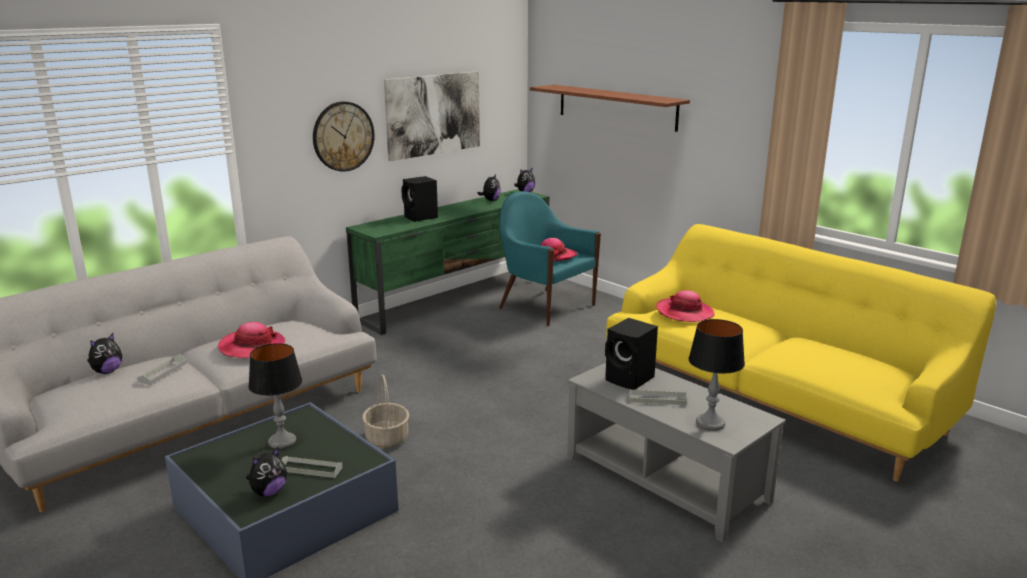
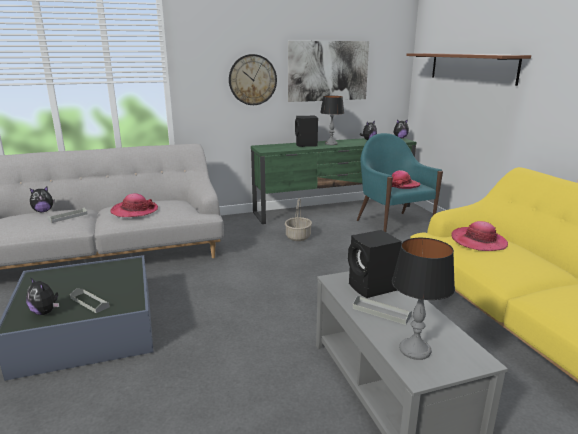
camera: 25 degrees right, 0 degrees up
(268, 492) = (45, 312): plush toy -> plush toy turned 60 degrees clockwise
(282, 441) = (96, 278): table lamp -> table lamp (331, 143)
(386, 438) = (199, 294): basket -> basket (298, 237)

